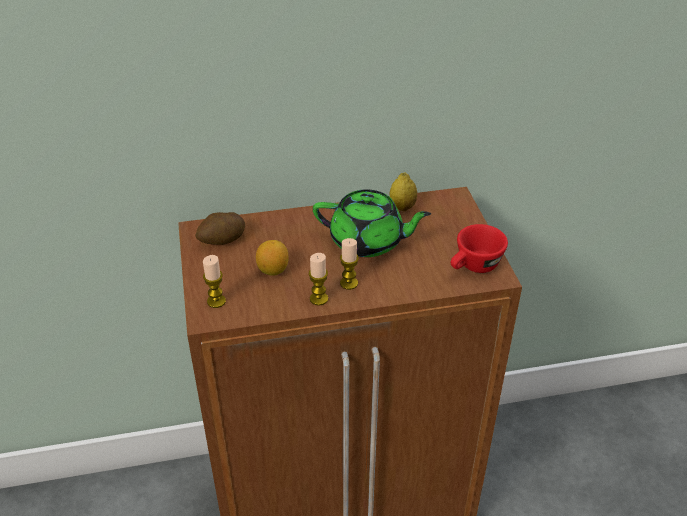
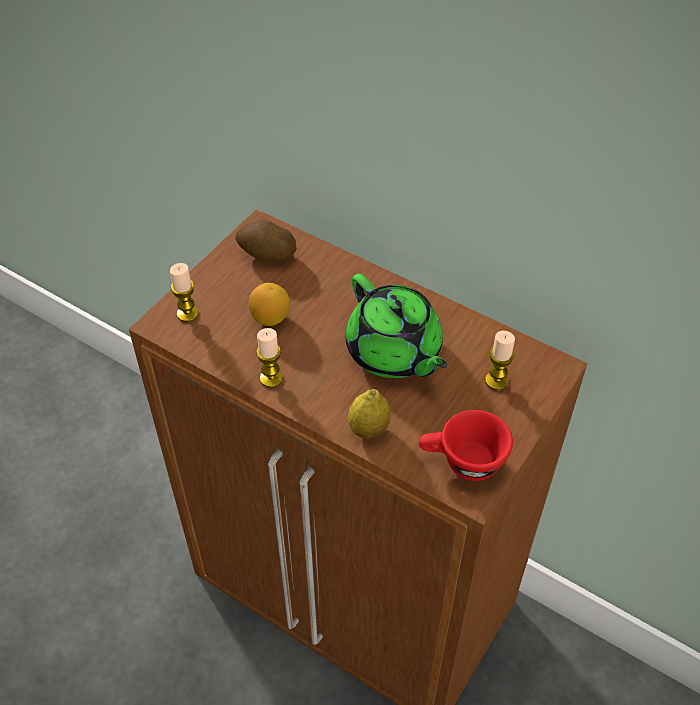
camera: 45 degrees right, 10 degrees up
(349, 283) = (317, 383): candle -> candle (496, 381)
(402, 207) = (480, 338): lemon -> lemon (369, 429)

